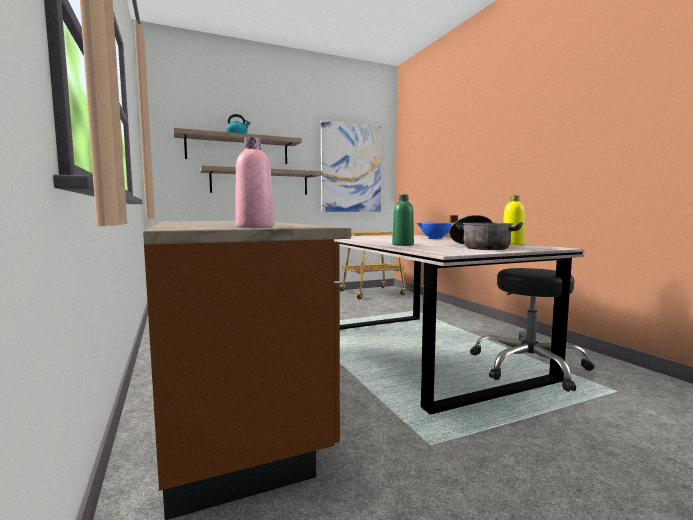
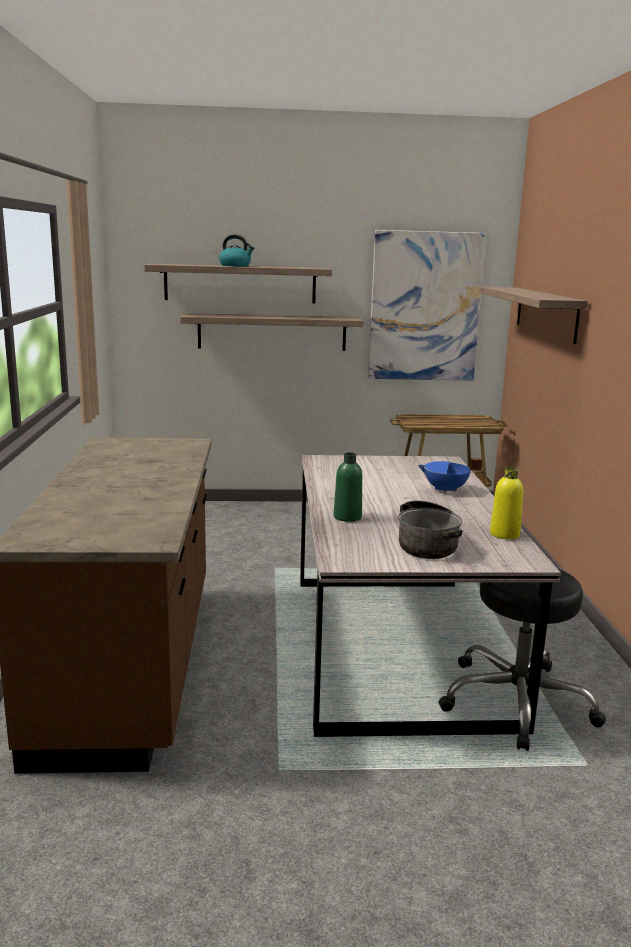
camera: 20 degrees right, 10 degrees up
(255, 227) = (93, 539): pink bottle -> none
(432, 159) = (546, 313): none -> shelf

